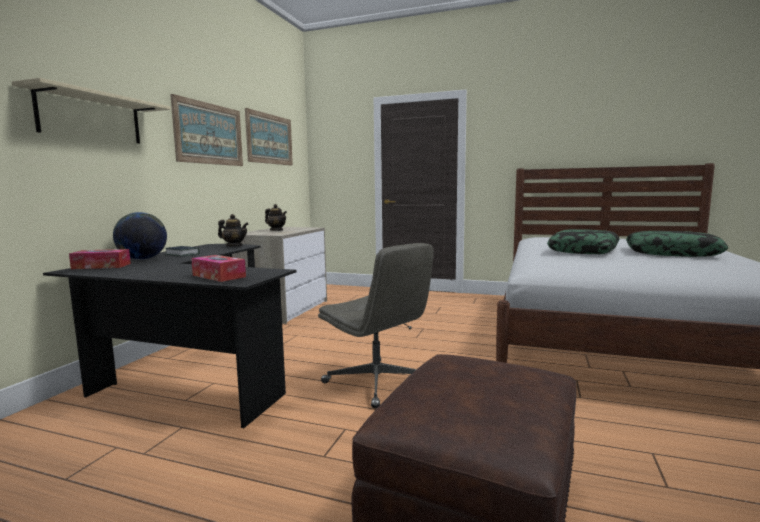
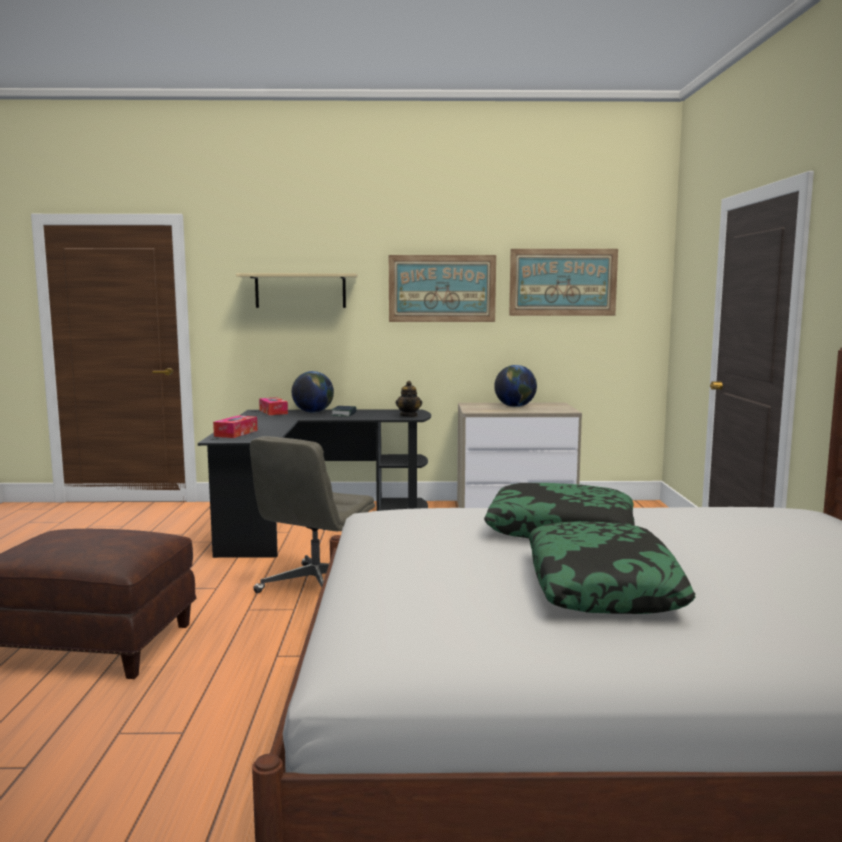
camera: 70 degrees right, 0 degrees up
(276, 230) = (515, 406): teapot -> globe

